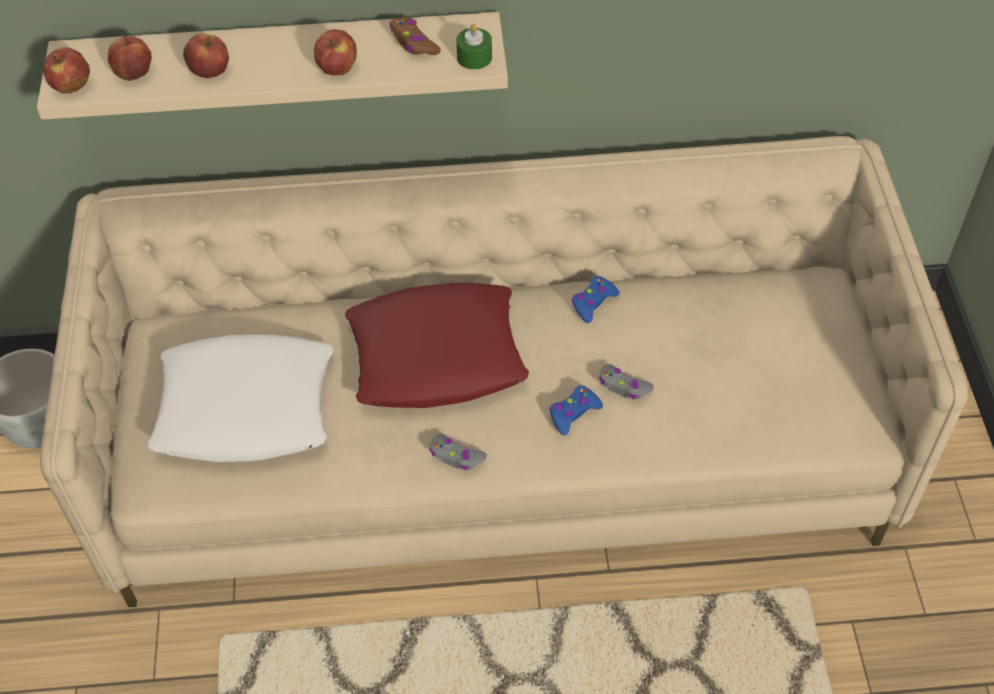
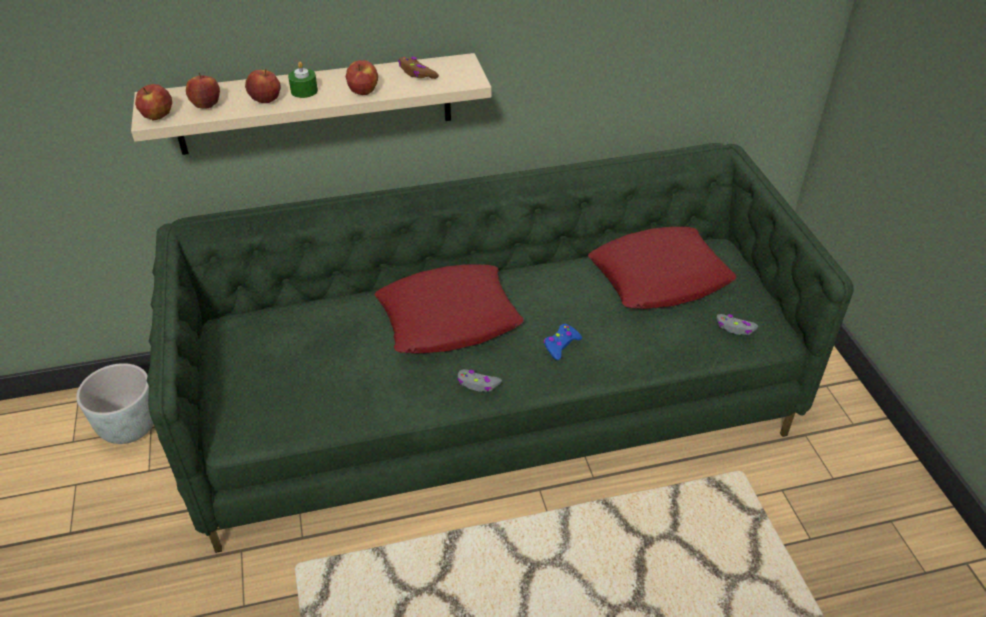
camera: 10 degrees left, 10 degrees down
(246, 407) = (306, 369): white pillow -> none
(474, 57) = (464, 78): green candle -> green candle (304, 91)
(499, 451) = (493, 405): beige sofa -> green sofa
(593, 303) = (558, 273): blue game controller -> none
(623, 386) = (594, 323): grey game controller -> grey game controller (735, 328)
(729, 324) = (659, 277): none -> red pillow

